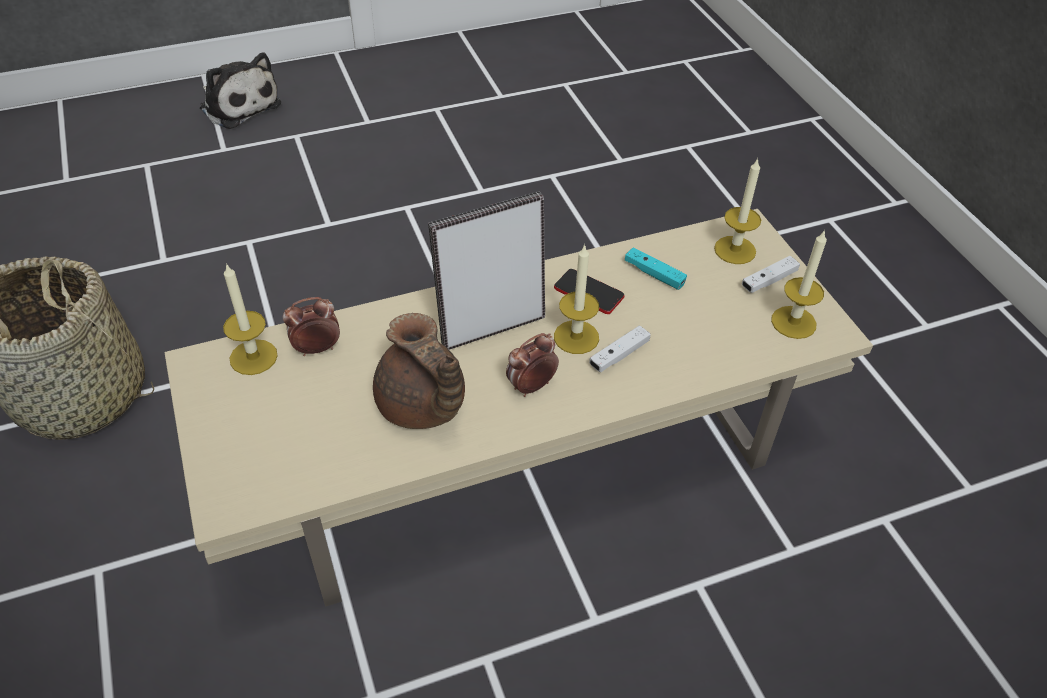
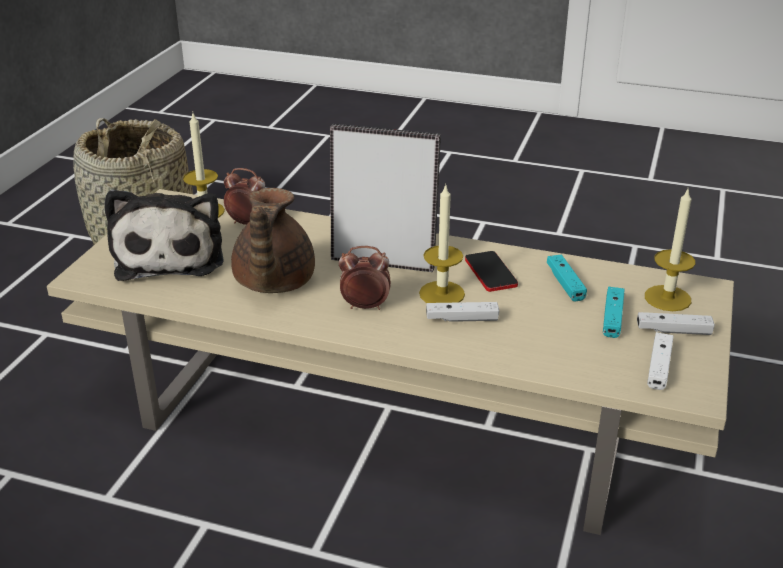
camera: 40 degrees right, 15 degrees down
(239, 105) = (429, 122): plush toy -> plush toy (171, 255)
(720, 291) = (612, 318): none -> turquoise game controller
(793, 322) = (659, 367): candle -> white game controller

